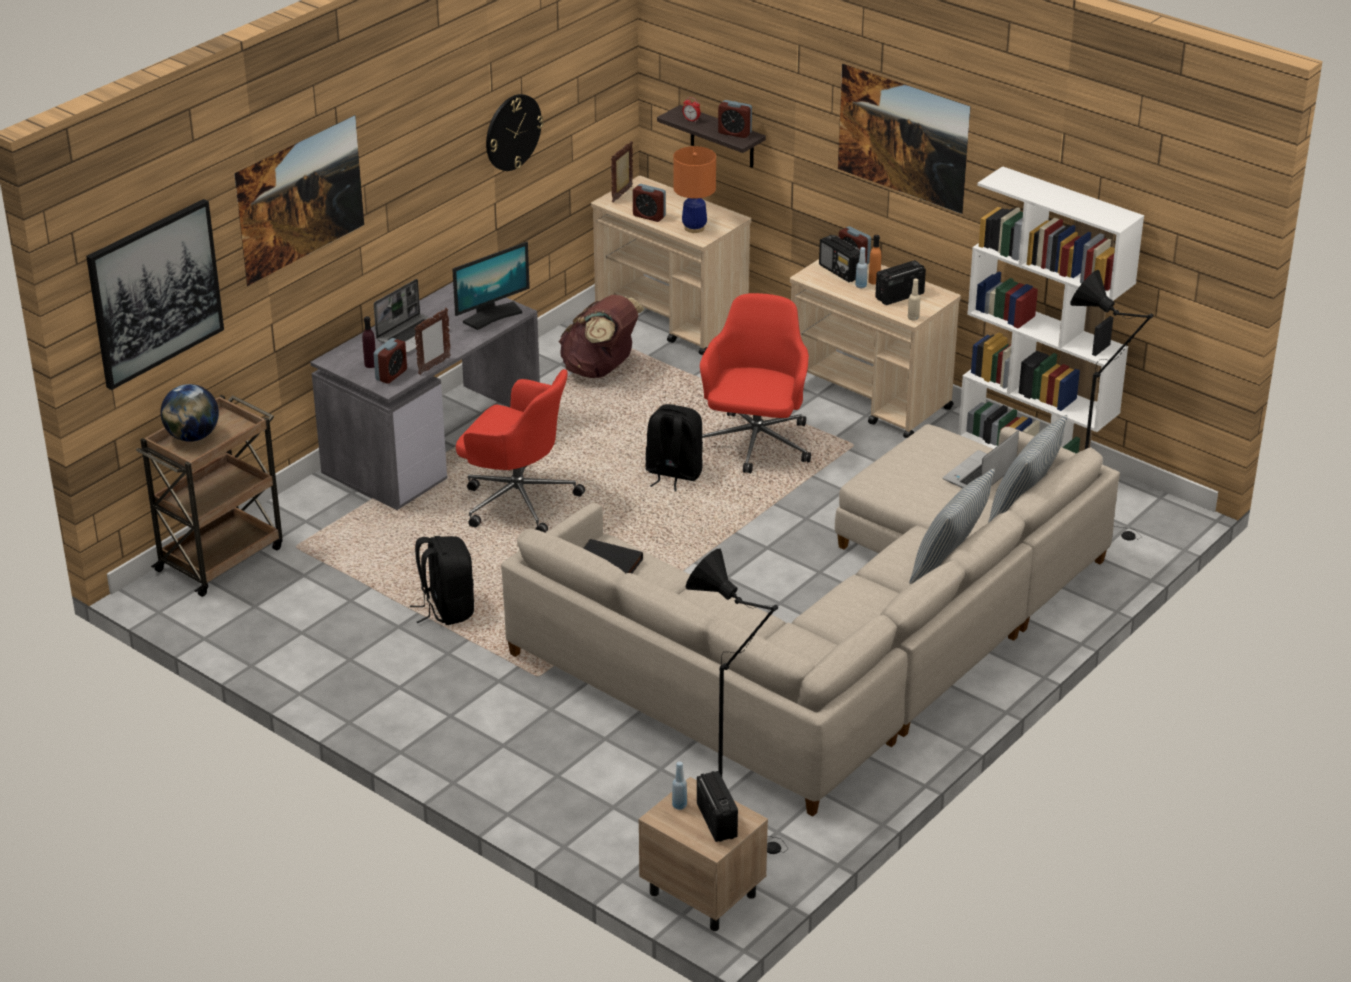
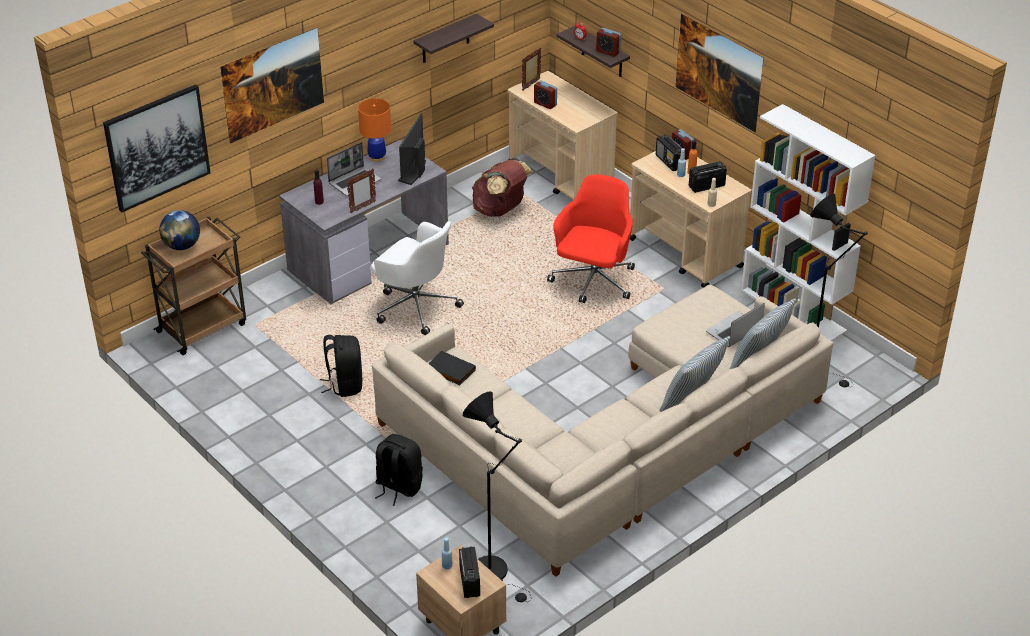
camera: 10 degrees right, 5 degrees up
(391, 375) = (331, 211): alarm clock -> none
(492, 316) = (414, 172): monitor -> monitor turned 135 degrees clockwise
(512, 132) = (445, 39): wall clock -> shelf
(517, 500) = (415, 305): red office chair -> white office chair
(673, 474) = (529, 297): black backpack -> black backpack (398, 487)
(694, 228) = (574, 116): orange table lamp -> orange table lamp (377, 157)

